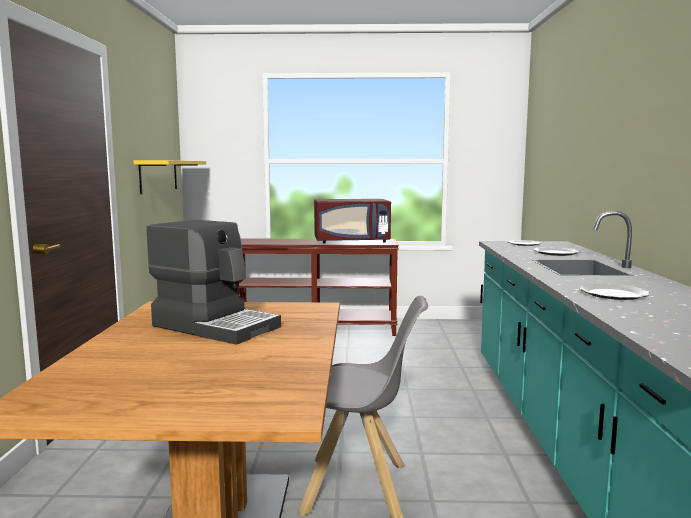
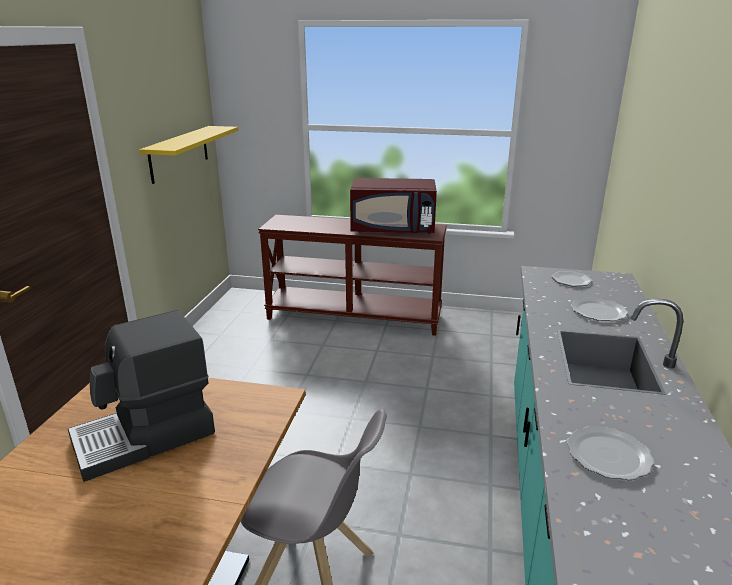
camera: 10 degrees right, 15 degrees up
(216, 326) = (145, 437): coffee machine -> coffee machine turned 105 degrees clockwise

